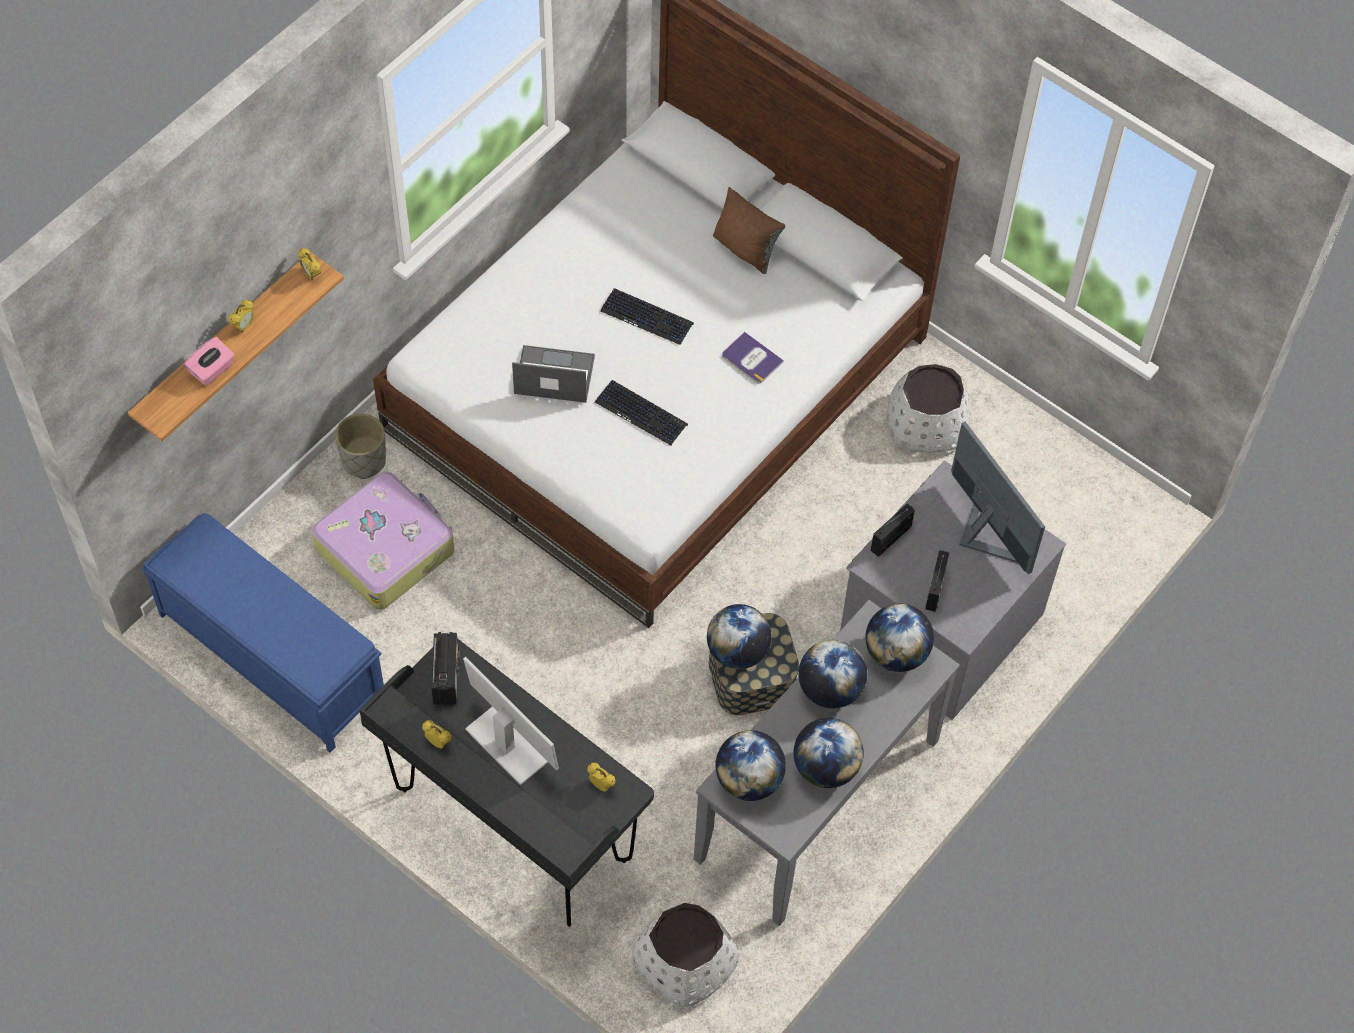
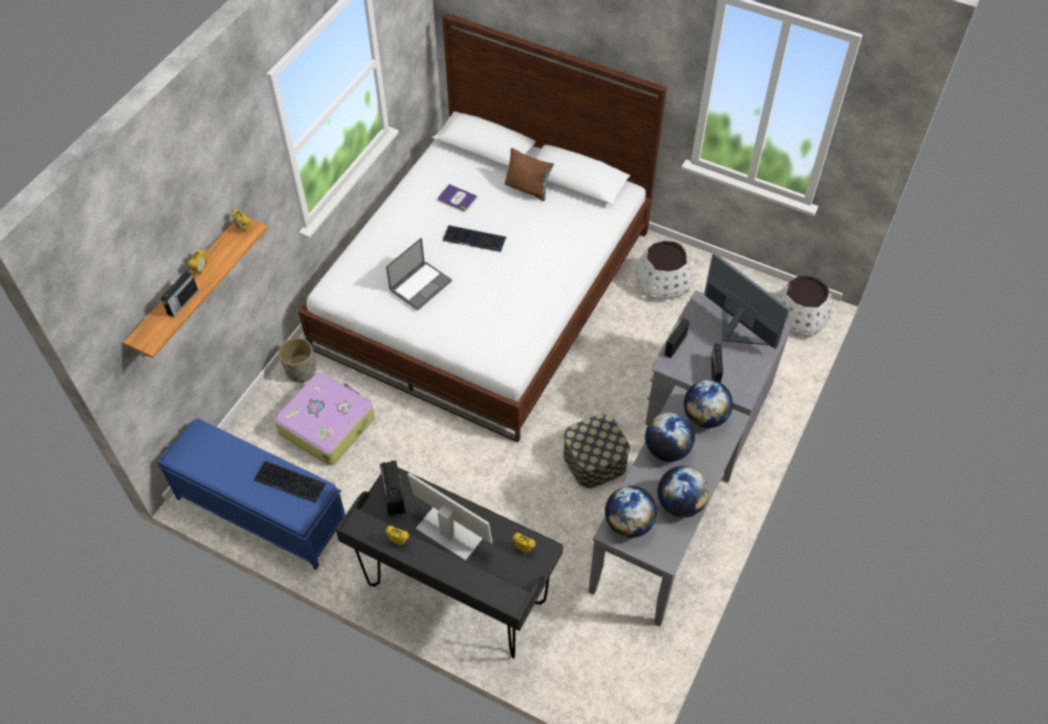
camera: 10 degrees left, 5 degrees down
(212, 370) = (182, 303): pink tissue box -> radio
(553, 375) = (421, 285): laptop -> laptop turned 135 degrees clockwise
(641, 413) = (486, 298): keyboard -> keyboard (290, 482)
(685, 961) = (601, 665): white planter -> white planter (799, 316)
(737, 651) = (585, 443): globe -> none
(751, 359) = (549, 252): book -> book (457, 198)

